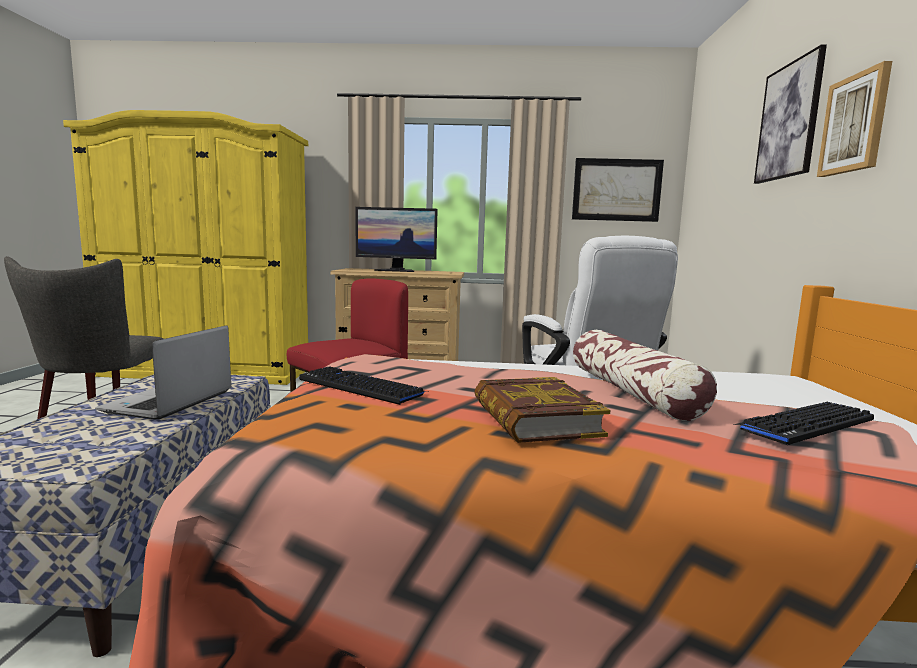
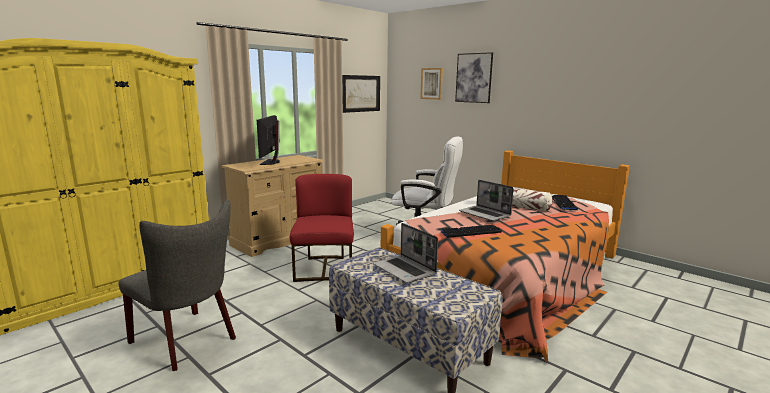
camera: 50 degrees left, 5 degrees up
(396, 270) = (271, 162): monitor -> monitor turned 135 degrees clockwise
(491, 378) = (485, 214): none -> laptop
(534, 418) = (536, 222): book -> none
(854, 124) = (512, 89): picture -> picture (432, 83)

